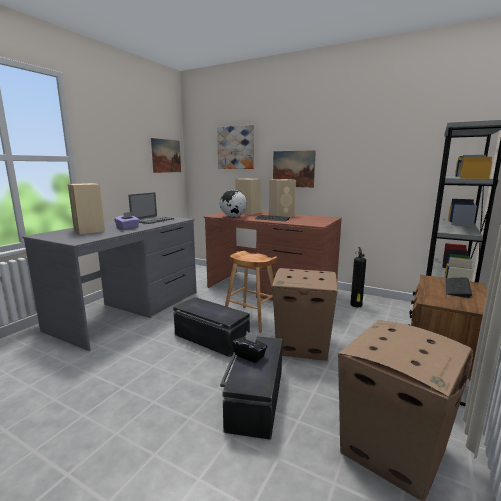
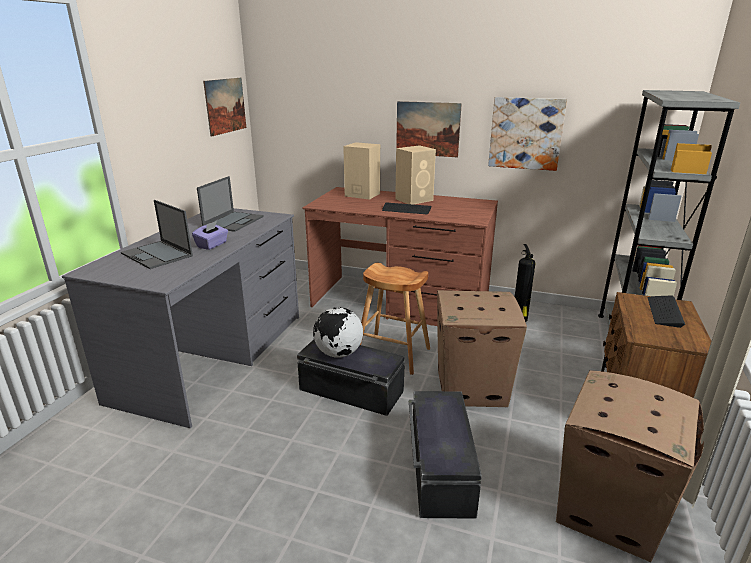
camera: 10 degrees left, 10 degrees up
(89, 230) = (157, 255): beige speaker -> laptop
(233, 217) = (348, 207): globe -> globe (338, 353)
(236, 147) = (336, 92): picture -> picture (526, 133)
(250, 356) = (433, 421): black tissue box -> none

